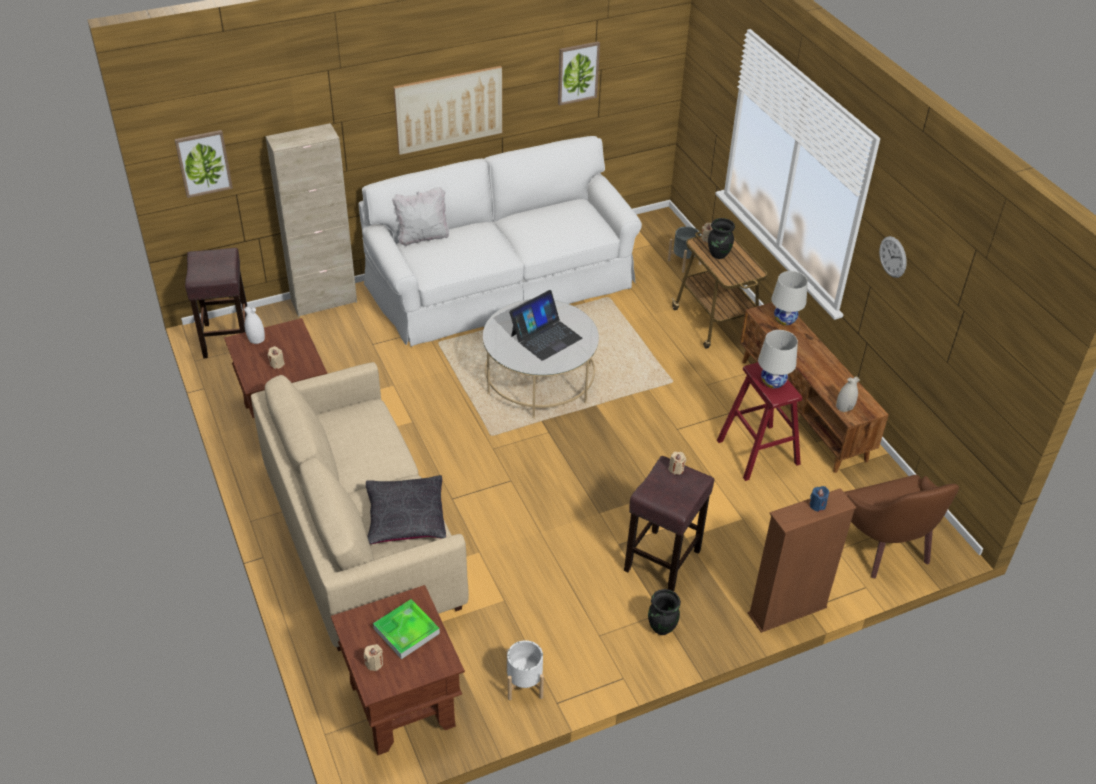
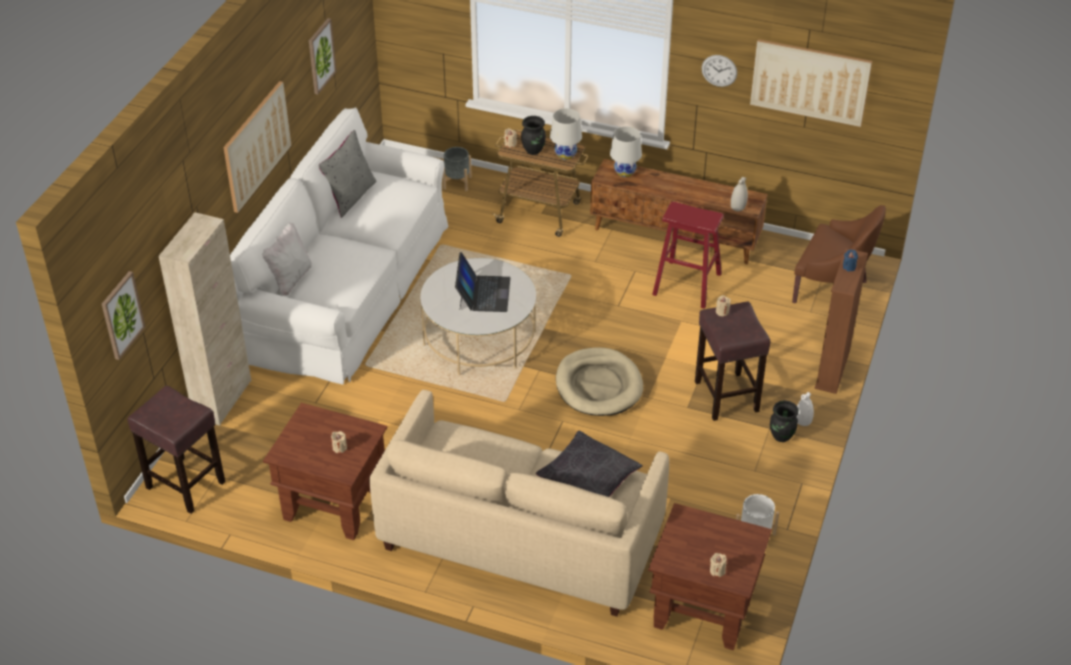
camera: 45 degrees left, 0 degrees up
(256, 339) = (291, 443): white vase -> white vase (803, 421)
(406, 631) = (706, 537): tray -> none
(544, 208) = (350, 196): none -> grey pillow
(575, 475) = (598, 385): none -> beige dog bed
(773, 382) = (694, 215): white table lamp -> white table lamp (565, 154)
(961, 312) = (810, 82): none -> picture

